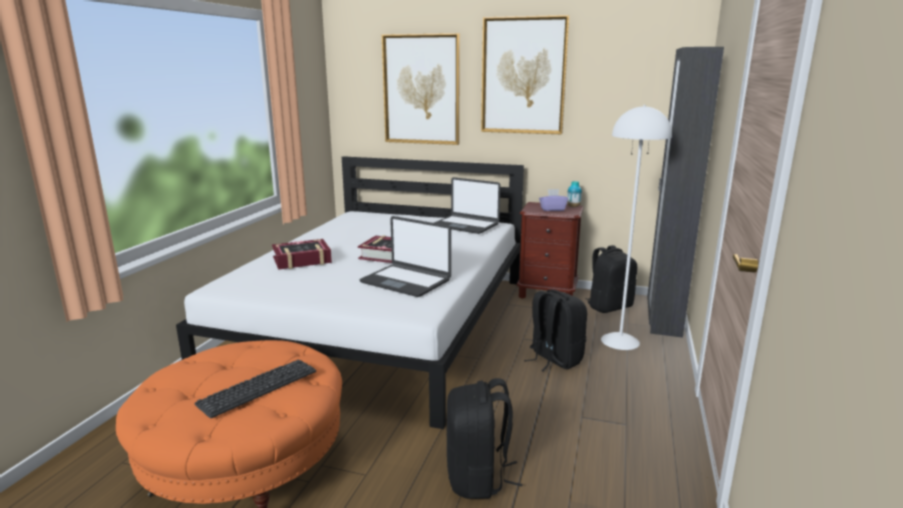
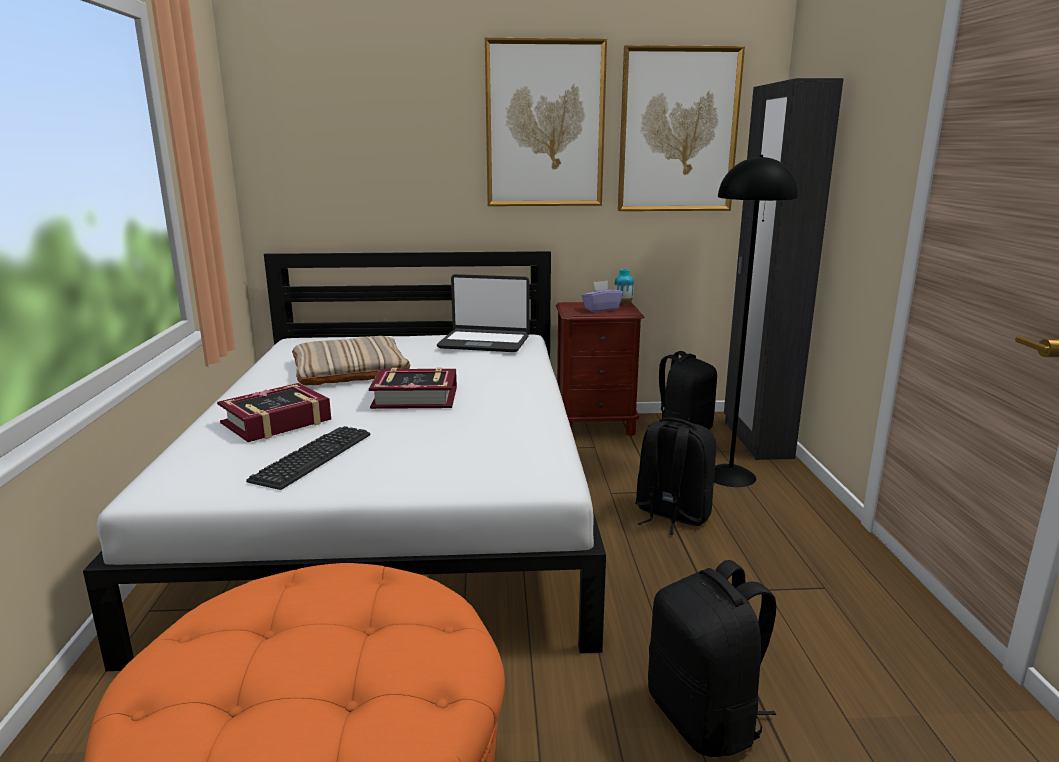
camera: 20 degrees left, 0 degrees up
(258, 388) = (366, 662): keyboard -> keyboard (313, 457)
(369, 234) = (350, 370): none -> beige pillow
(406, 281) = (477, 433): laptop -> none
(421, 90) = (391, 146): picture -> picture (678, 131)
(620, 341) = (730, 475): white floor lamp -> black floor lamp

